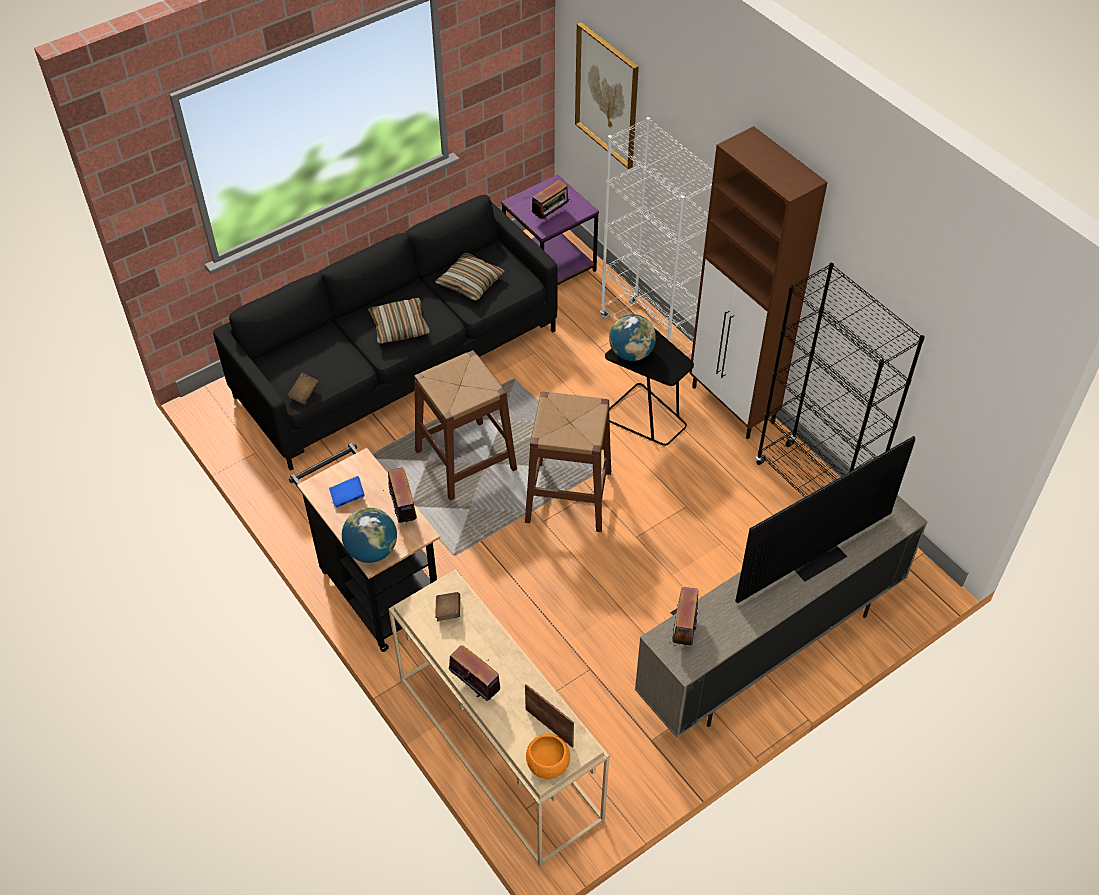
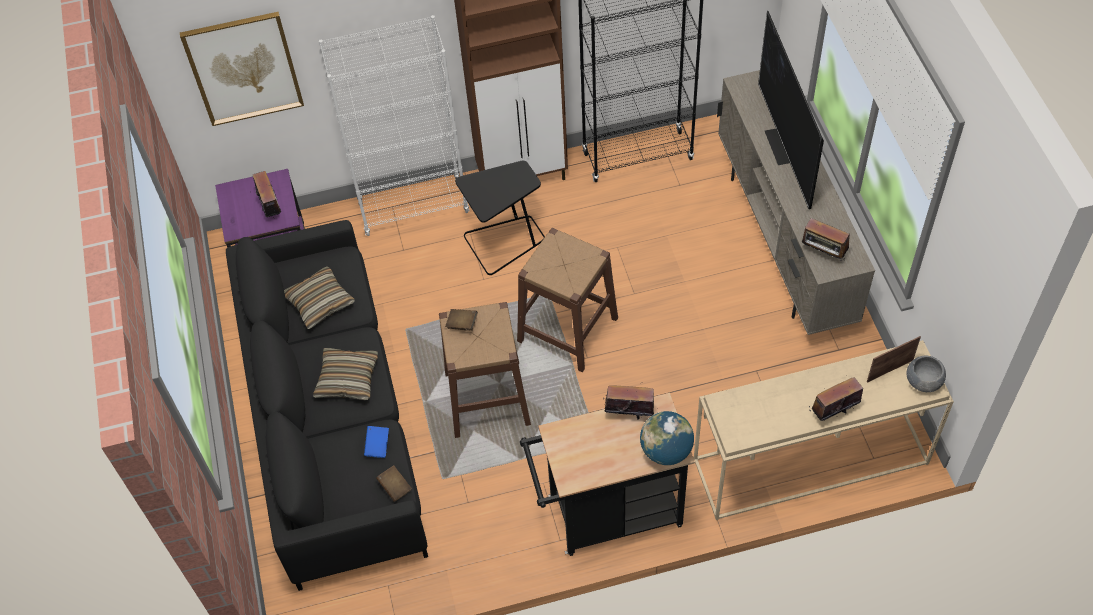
camera: 65 degrees left, 5 degrees up
(347, 497) = (593, 456): blue book -> blue book (377, 446)
(448, 611) = (748, 411): brown book -> brown book (462, 324)
(548, 763) = (923, 381): orange bowl -> grey bowl
(631, 353) = (490, 200): globe -> none

